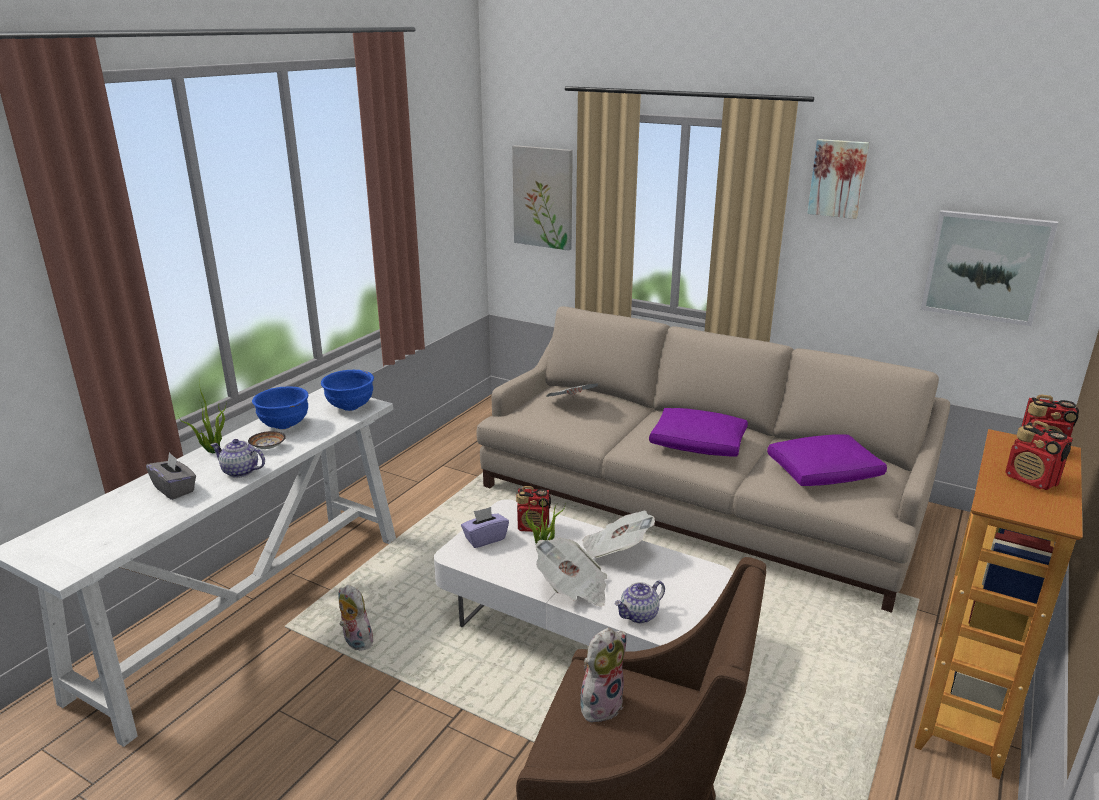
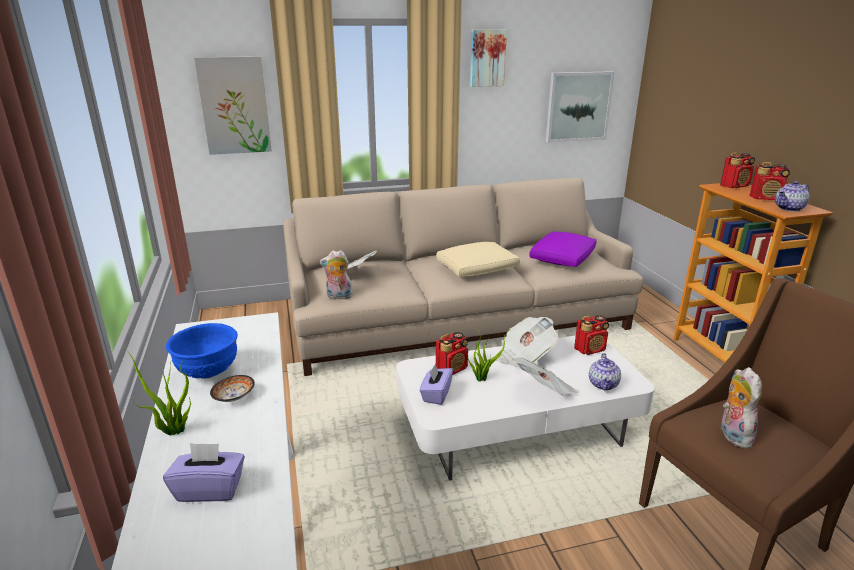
camera: 45 degrees left, 0 degrees up
(175, 489) = (210, 489): grey tissue box -> purple tissue box
(240, 471) = (251, 432): teapot -> teapot (789, 208)
(349, 407) = (243, 330): blue bowl -> none
(355, 642) = (391, 549): plush toy -> plush toy (338, 297)
(693, 580) = (590, 349): none -> radio
(699, 444) = (477, 269): purple pillow -> beige pillow

